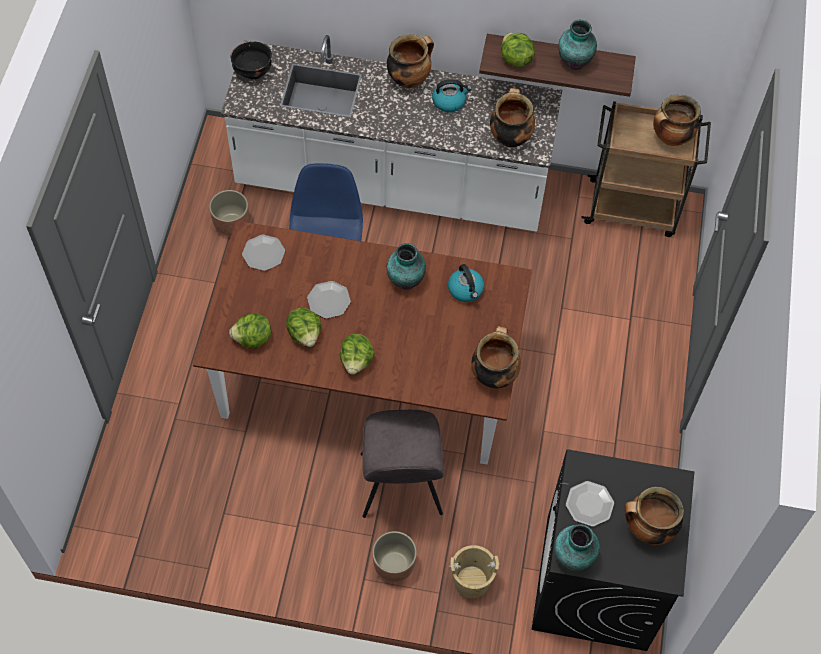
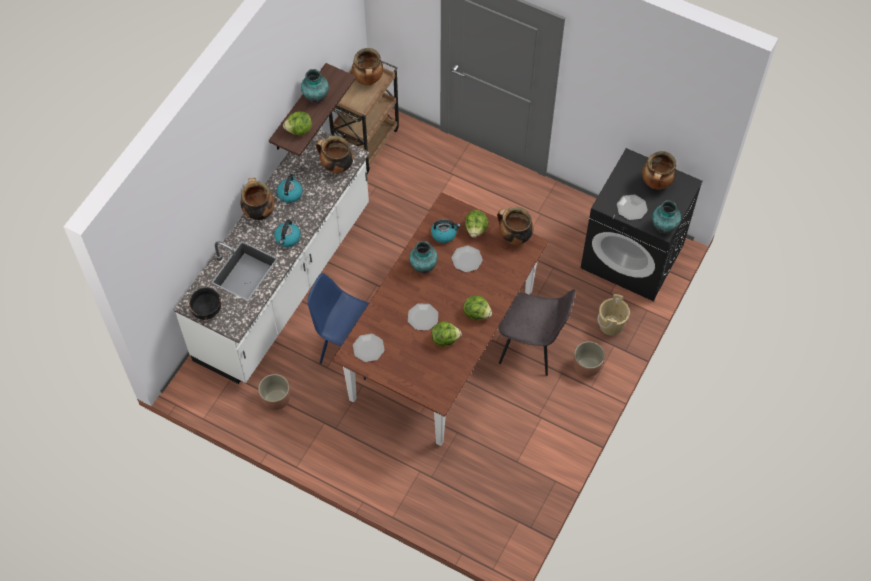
camera: 70 degrees left, 0 degrees up
(253, 339) = (437, 372): lettuce -> lettuce (476, 229)
(383, 118) = (287, 238): none -> kettle
(436, 327) = (466, 259): none -> plate

